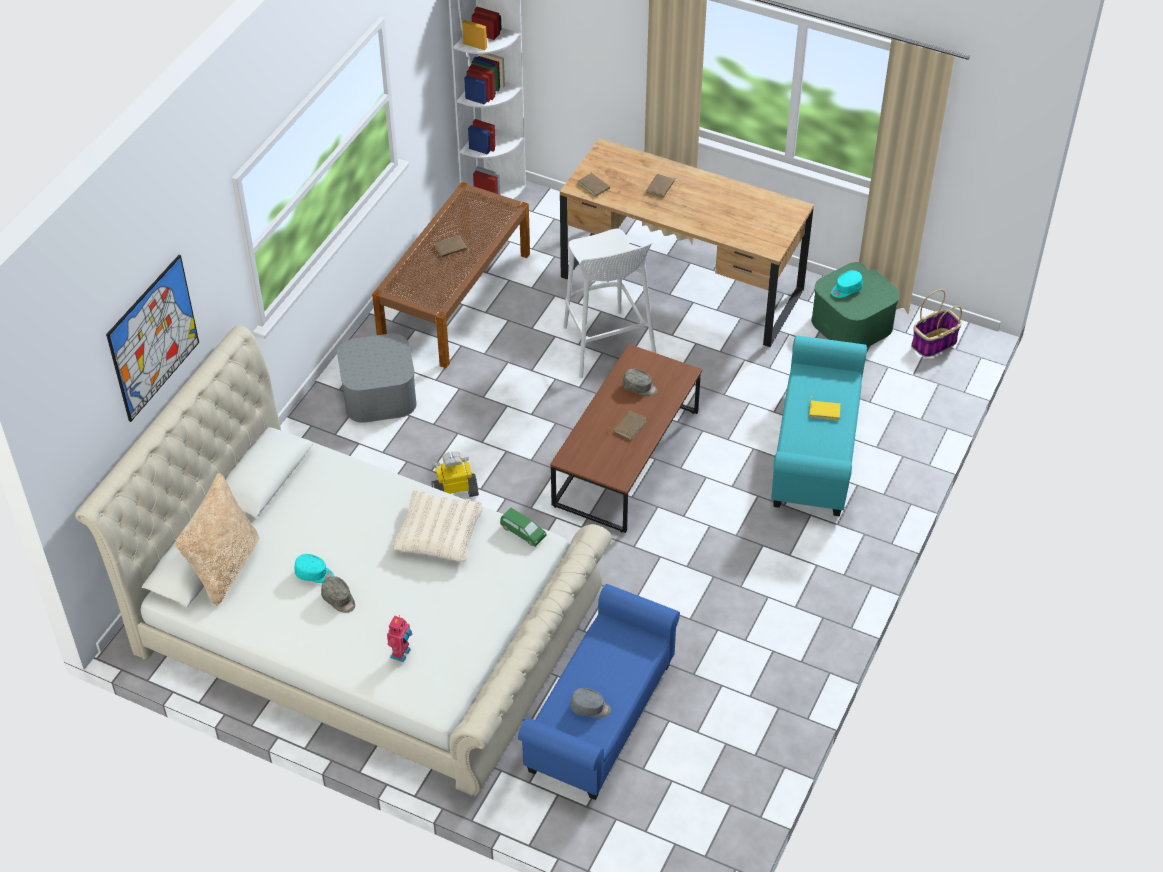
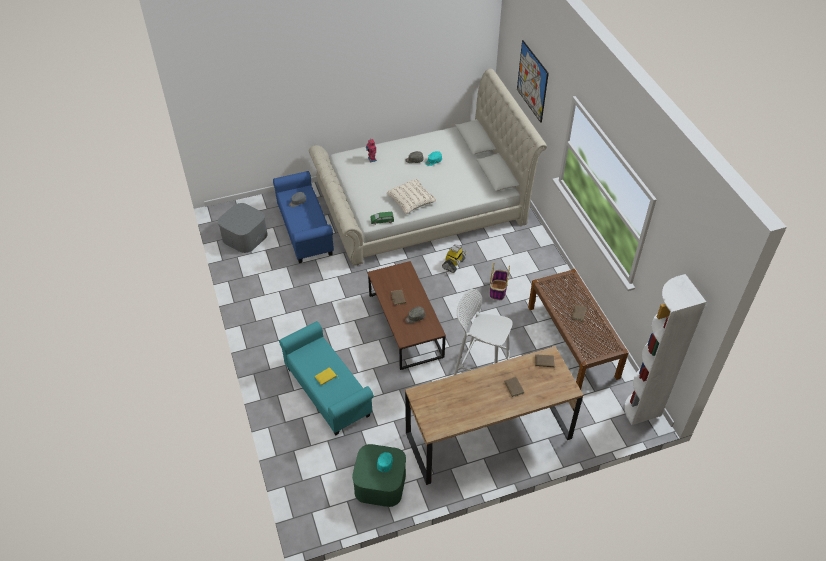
camera: 135 degrees right, 0 degrees up
(226, 568) = (463, 145): beige pillow -> none
(379, 394) = (536, 276): grey storage box -> grey storage box (245, 236)
(933, 344) = (326, 506): basket -> basket (498, 289)

